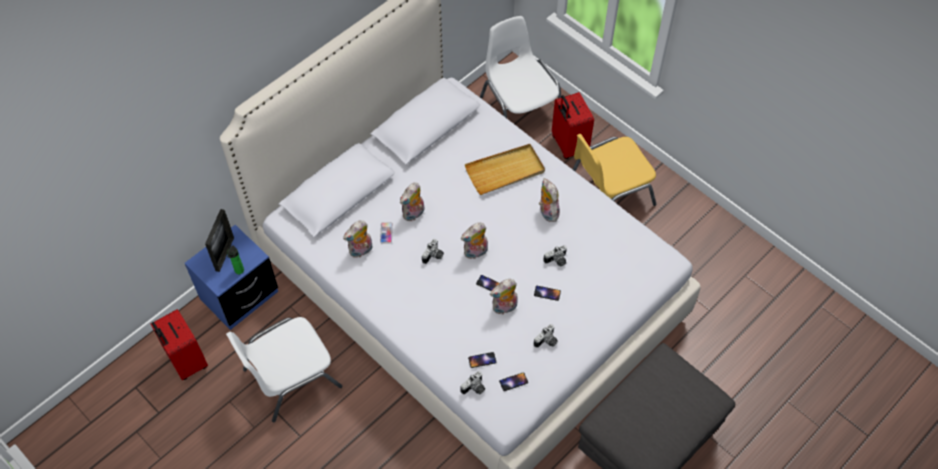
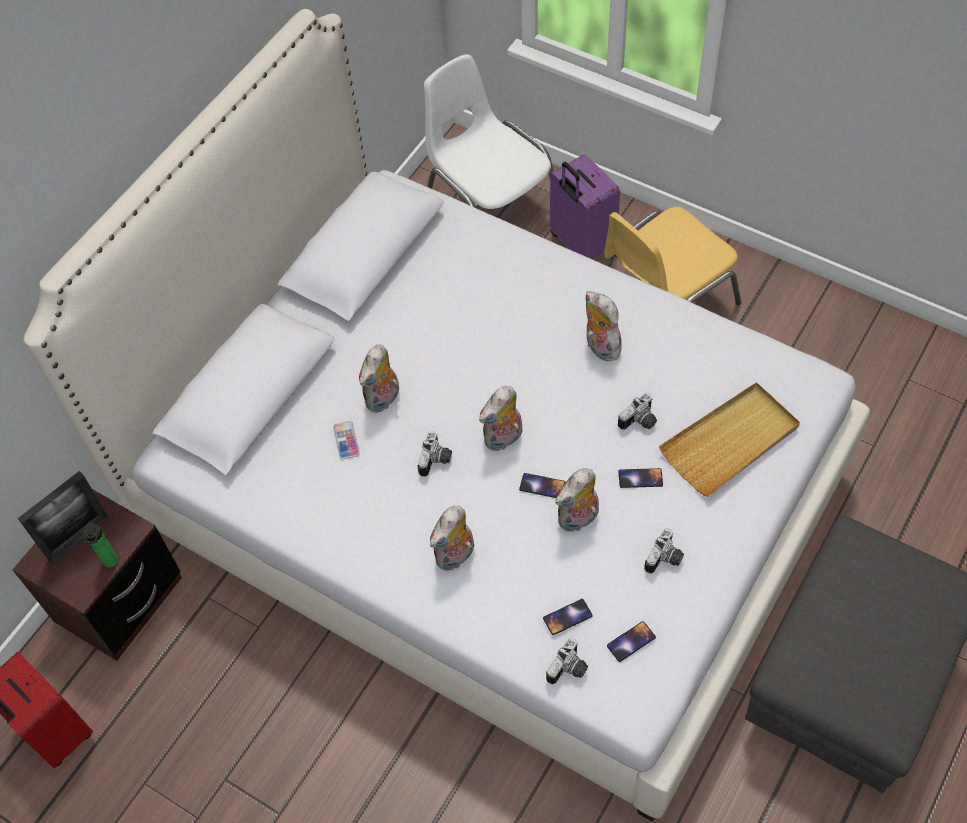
camera: 10 degrees left, 0 degrees up
(224, 254) = (79, 538): picture frame -> picture frame turned 45 degrees clockwise
(239, 296) = (119, 600): blue nightstand -> brown nightstand
(290, 378) = (237, 717): white chair -> none
(361, 251) = (311, 480): plush toy -> plush toy (455, 556)
(505, 171) = (513, 296): beige tray -> beige tray (730, 441)
(568, 145) = (580, 243): red suitcase -> purple suitcase

